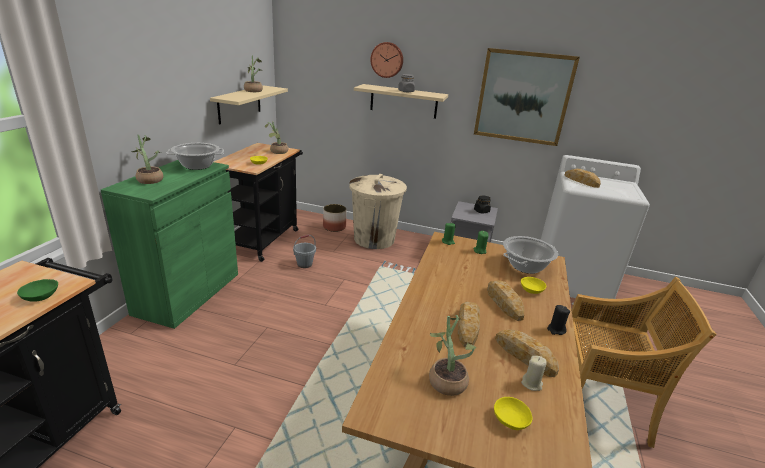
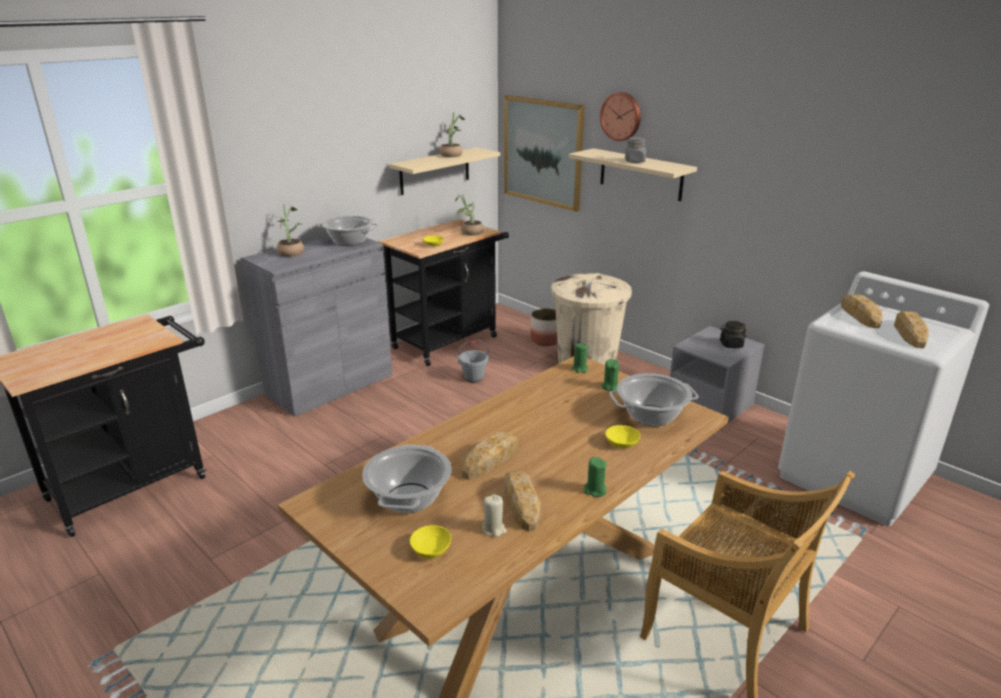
camera: 30 degrees right, 0 degrees up
(41, 295) = (137, 344): green bowl -> none
(188, 293) = (330, 385): green cabinet -> grey cabinet
(445, 379) = (409, 498): potted plant -> cooking pot
(504, 303) = (566, 448): bread -> bread (909, 334)
(523, 97) = (801, 176): picture -> picture (543, 152)
(556, 330) = (595, 490): black candle -> green candle

